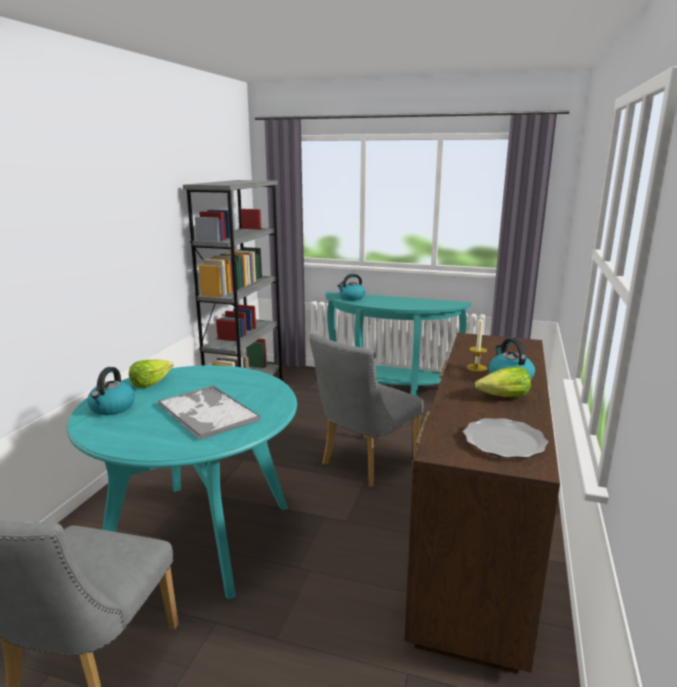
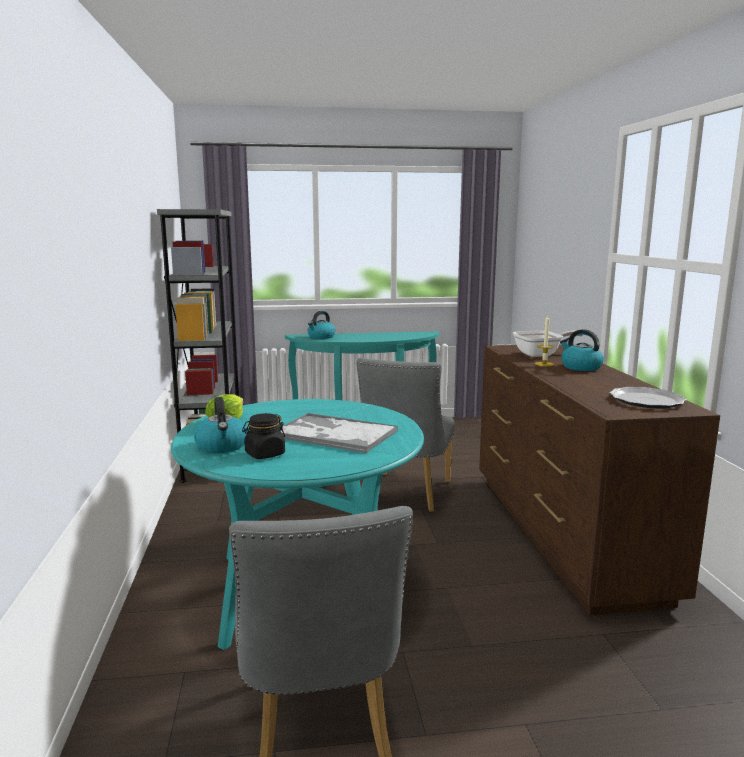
camera: 25 degrees left, 5 degrees down
(127, 423) = (264, 454): none -> black jar
(496, 353) = (541, 354): none -> frying pan
(504, 397) = (598, 378): lettuce -> none

